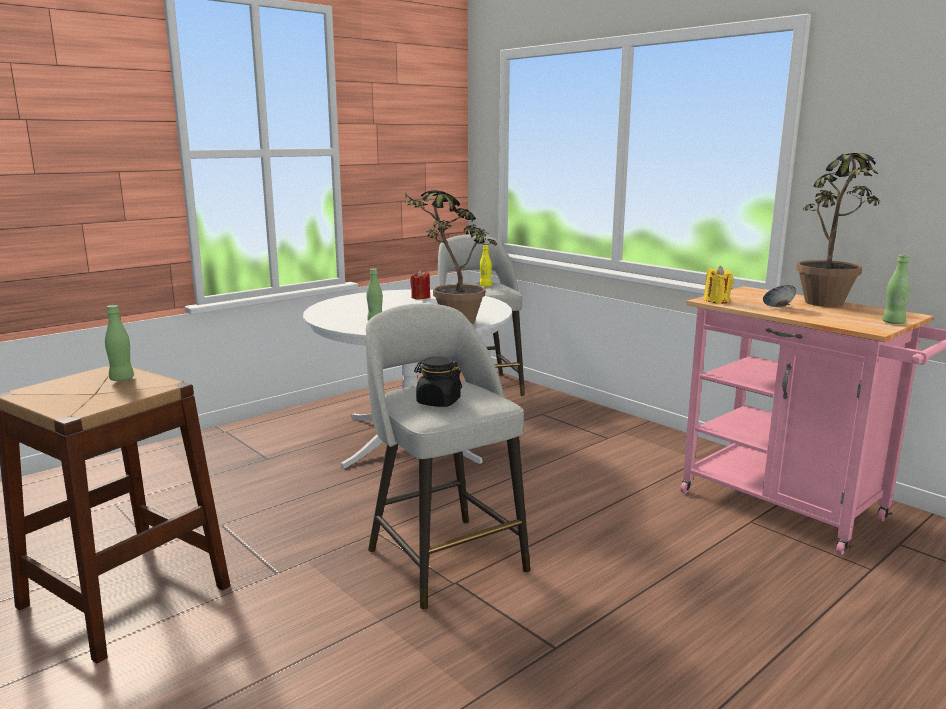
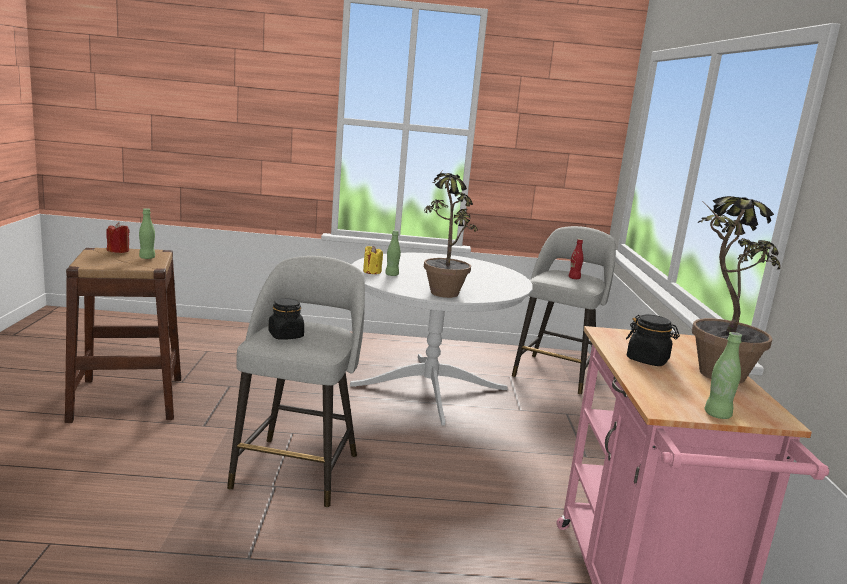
camera: 40 degrees right, 0 degrees up
(420, 297) = (476, 269): red candle -> red candle (118, 251)
(485, 286) = (574, 278): yellow bottle -> red bottle
(716, 301) = (610, 335): yellow candle -> yellow candle (372, 271)
(778, 307) = (647, 360): bowl -> black jar

